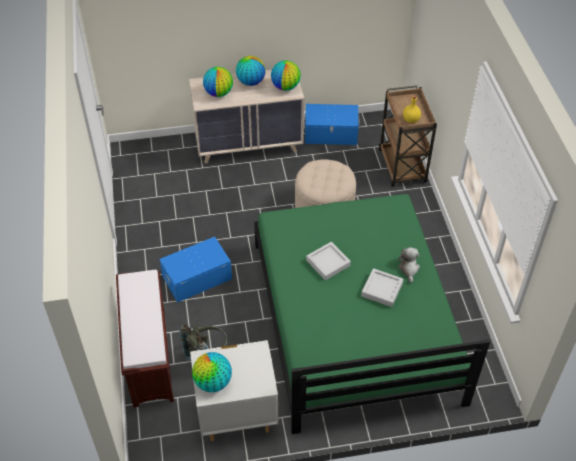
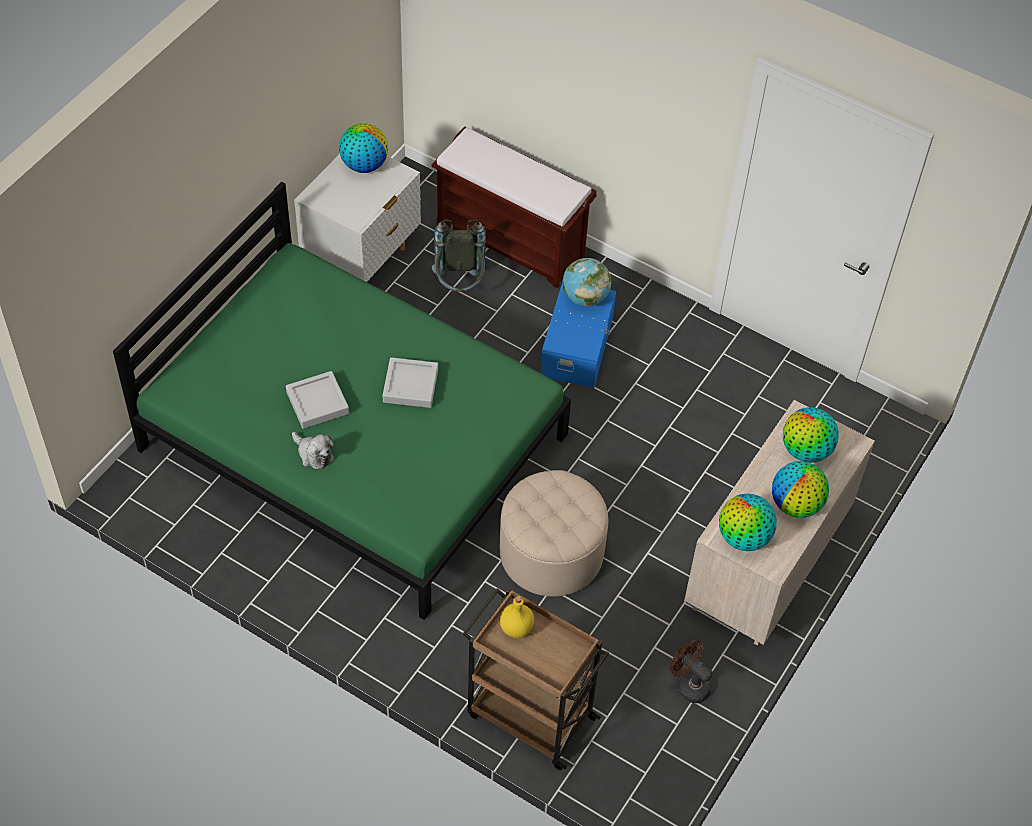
camera: 130 degrees right, 5 degrees up
(177, 267) = (585, 297): none -> globe
(331, 134) = (689, 684): blue storage box -> brown fan

